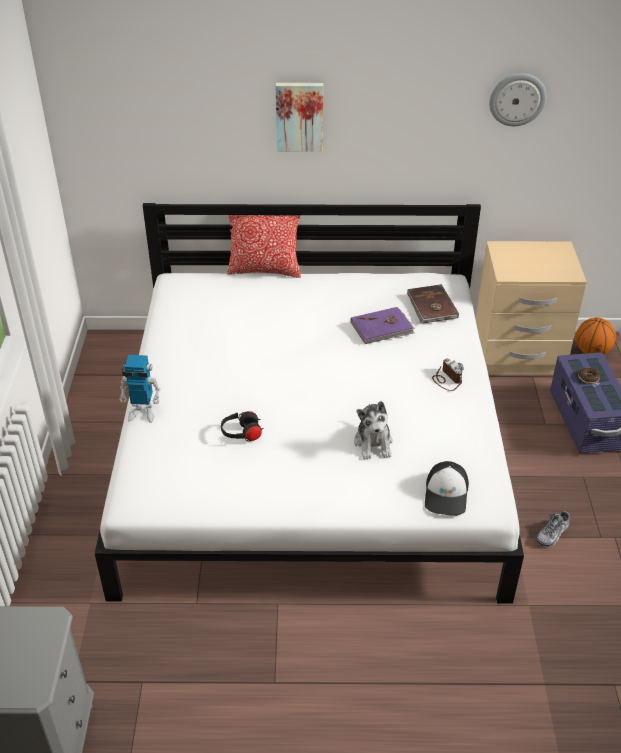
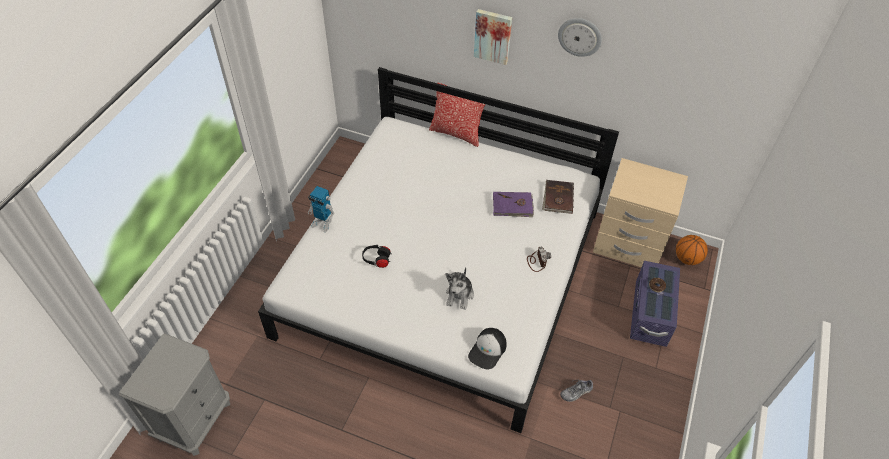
camera: 20 degrees right, 10 degrees up
(517, 99) = (659, 64): wall clock -> wall clock (580, 36)

